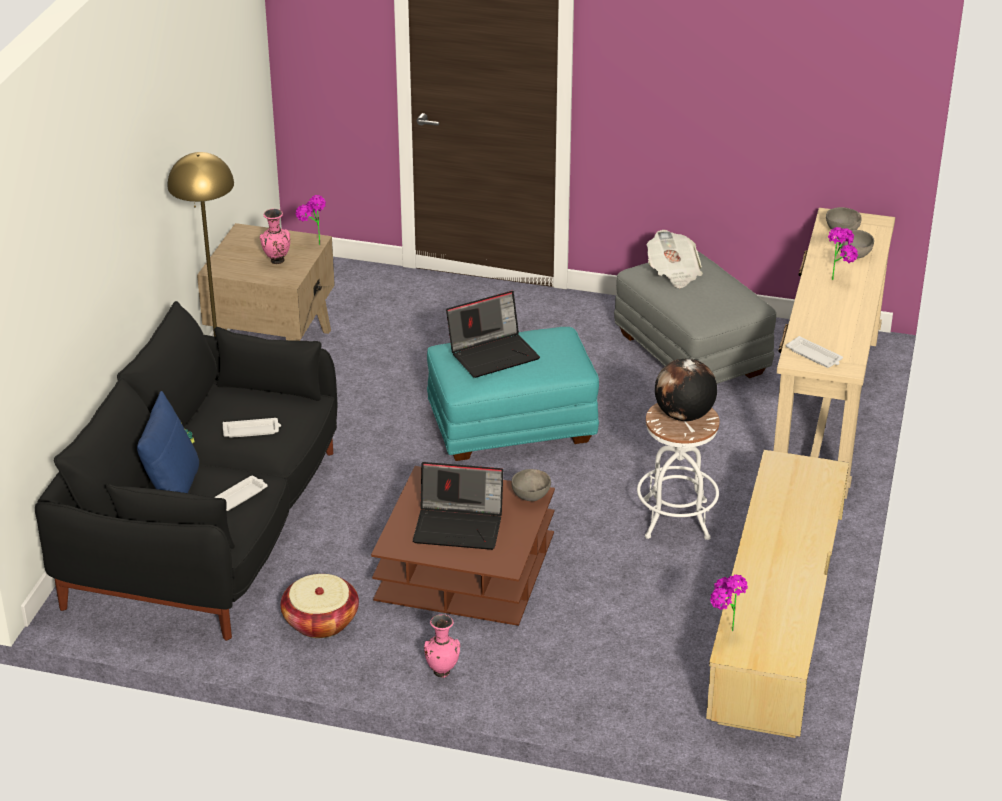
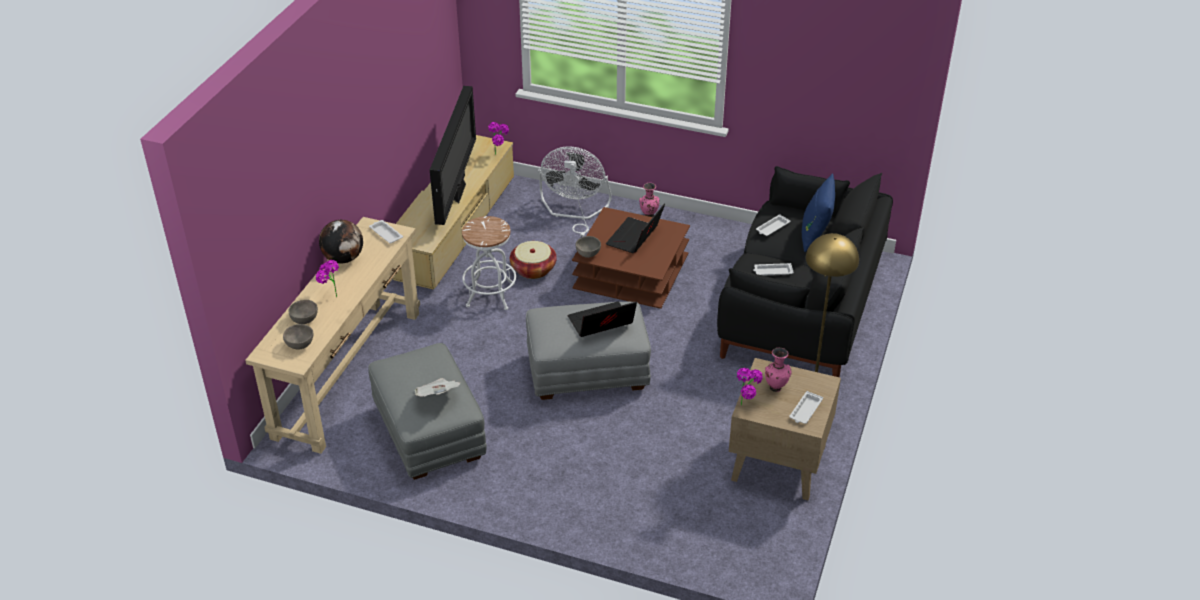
camera: 175 degrees left, 5 degrees up
(247, 243) = (805, 410): none -> white tray
(320, 621) = (719, 245): basket -> basket (533, 269)
(459, 526) = (635, 238): laptop -> laptop turned 75 degrees counterclockwise
(512, 426) = (587, 372): turquoise ottoman -> grey ottoman
(577, 672) = (574, 212): none -> white fan
(683, 416) = (484, 232): globe -> globe (344, 258)
(768, 551) = (458, 192): none -> television

